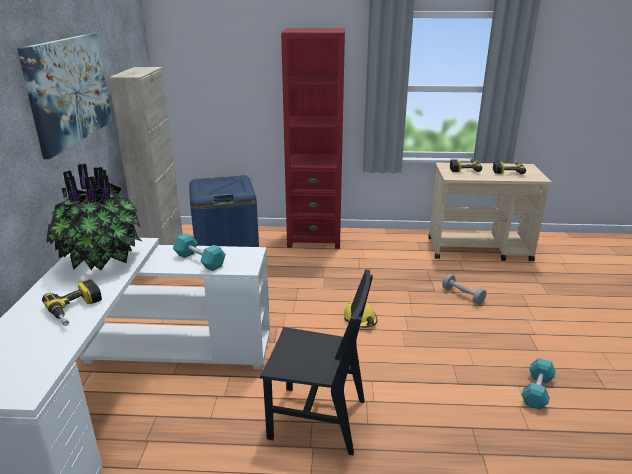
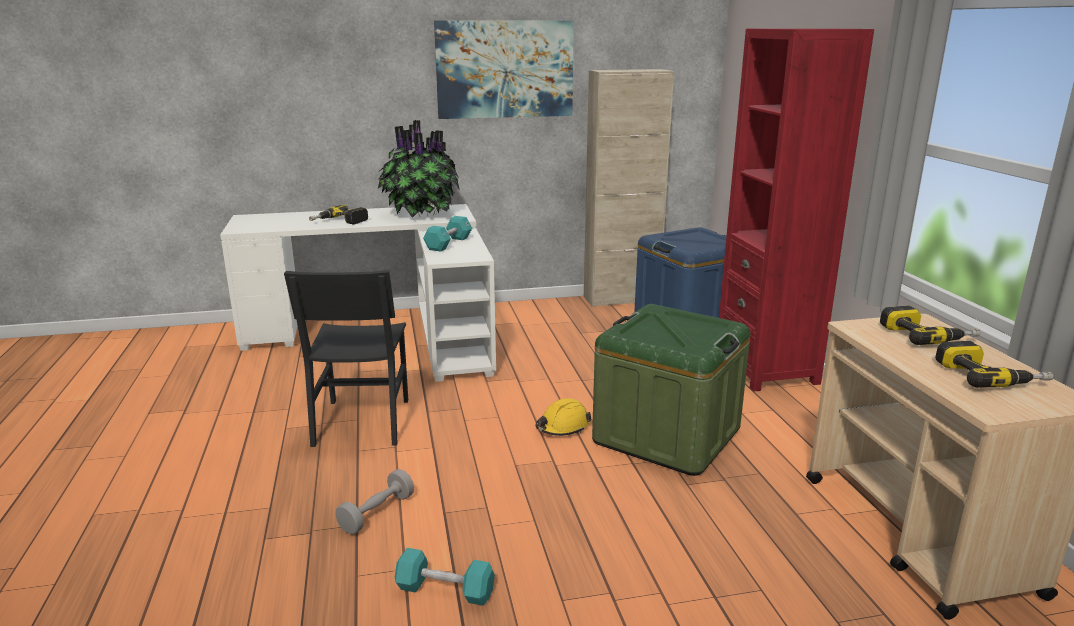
camera: 75 degrees right, 5 degrees down
(381, 285) = (666, 435): none -> green storage box
(462, 295) = (695, 514): grey dumbbell -> grey dumbbell (377, 513)

